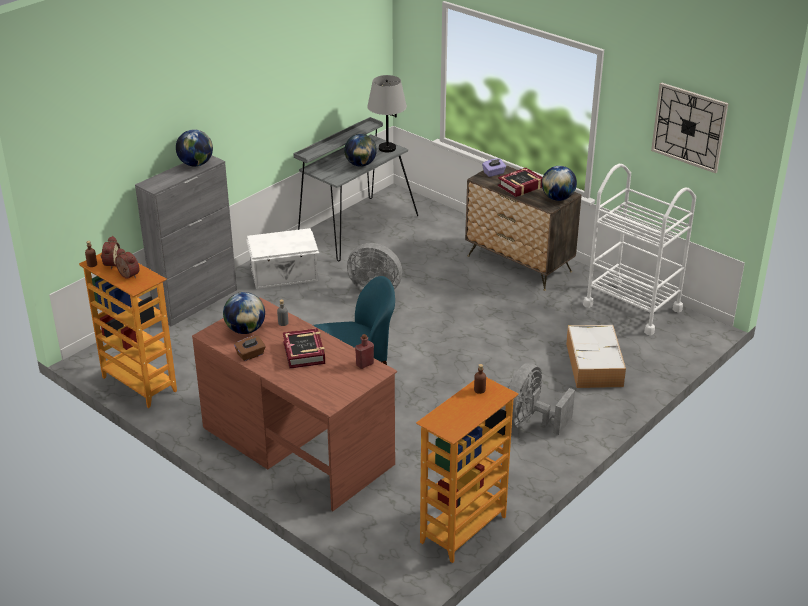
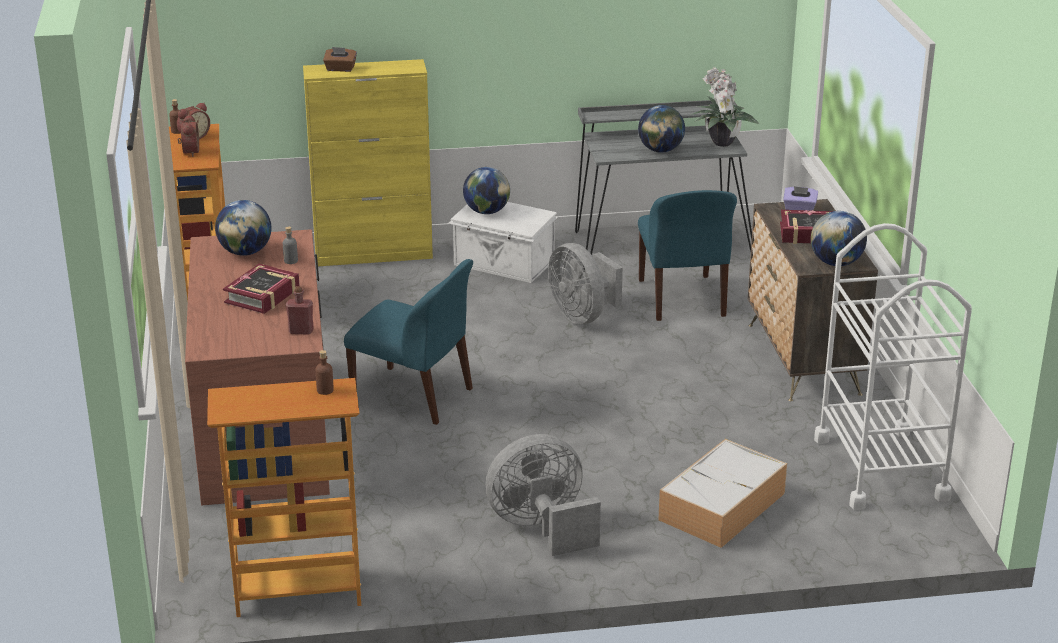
camera: 40 degrees right, 5 degrees down
(196, 164) = (392, 66): globe -> globe (486, 212)
(196, 302) = (374, 254): grey cabinet -> yellow cabinet
(250, 355) = (211, 276): brown tissue box -> brown tissue box (340, 69)
(387, 148) = (721, 144): grey table lamp -> potted plant
(413, 255) = (682, 299): none -> blue chair
(689, 127) = (985, 189): wall clock -> none

